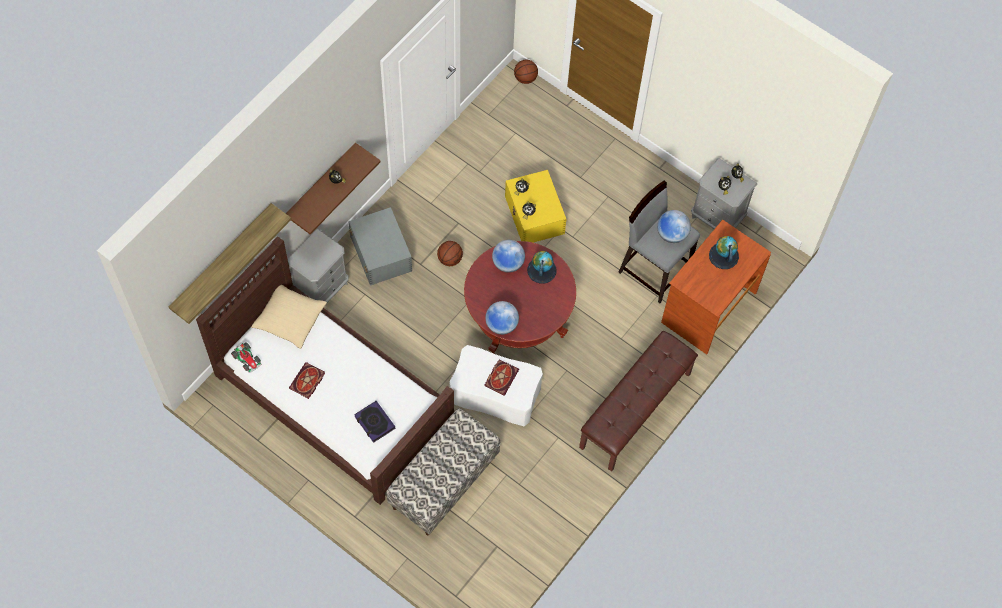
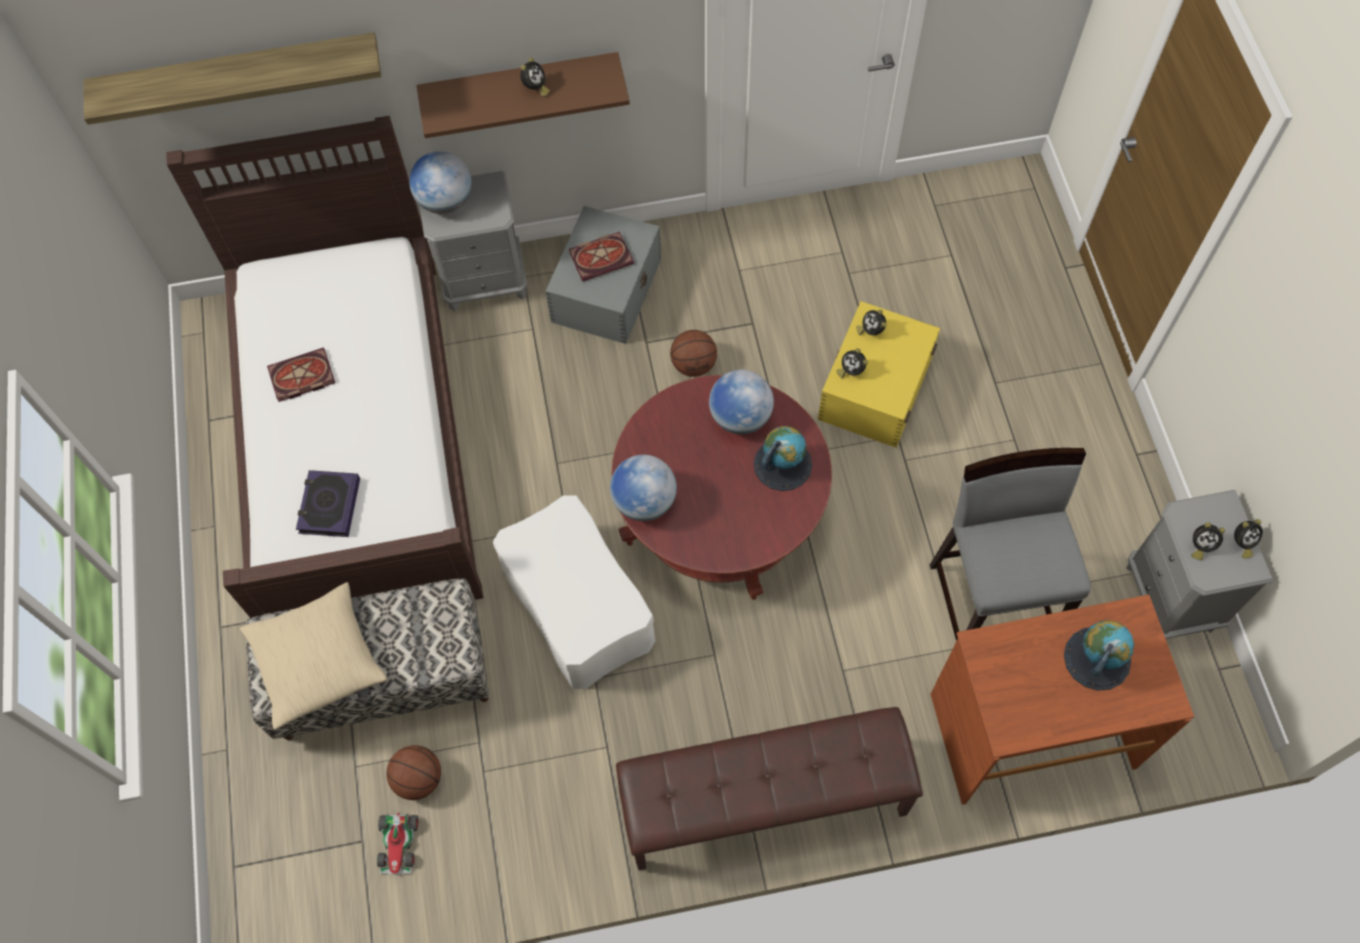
camera: 45 degrees right, 0 degrees up
(247, 358) = (259, 287): toy car -> toy car (399, 844)
(290, 319) = (365, 275): beige pillow -> beige pillow (317, 660)
(501, 377) = (579, 582): book -> book (602, 257)
(525, 78) = (1035, 190): basketball -> basketball (418, 779)
(672, 234) = (1037, 556): globe -> globe (445, 201)

